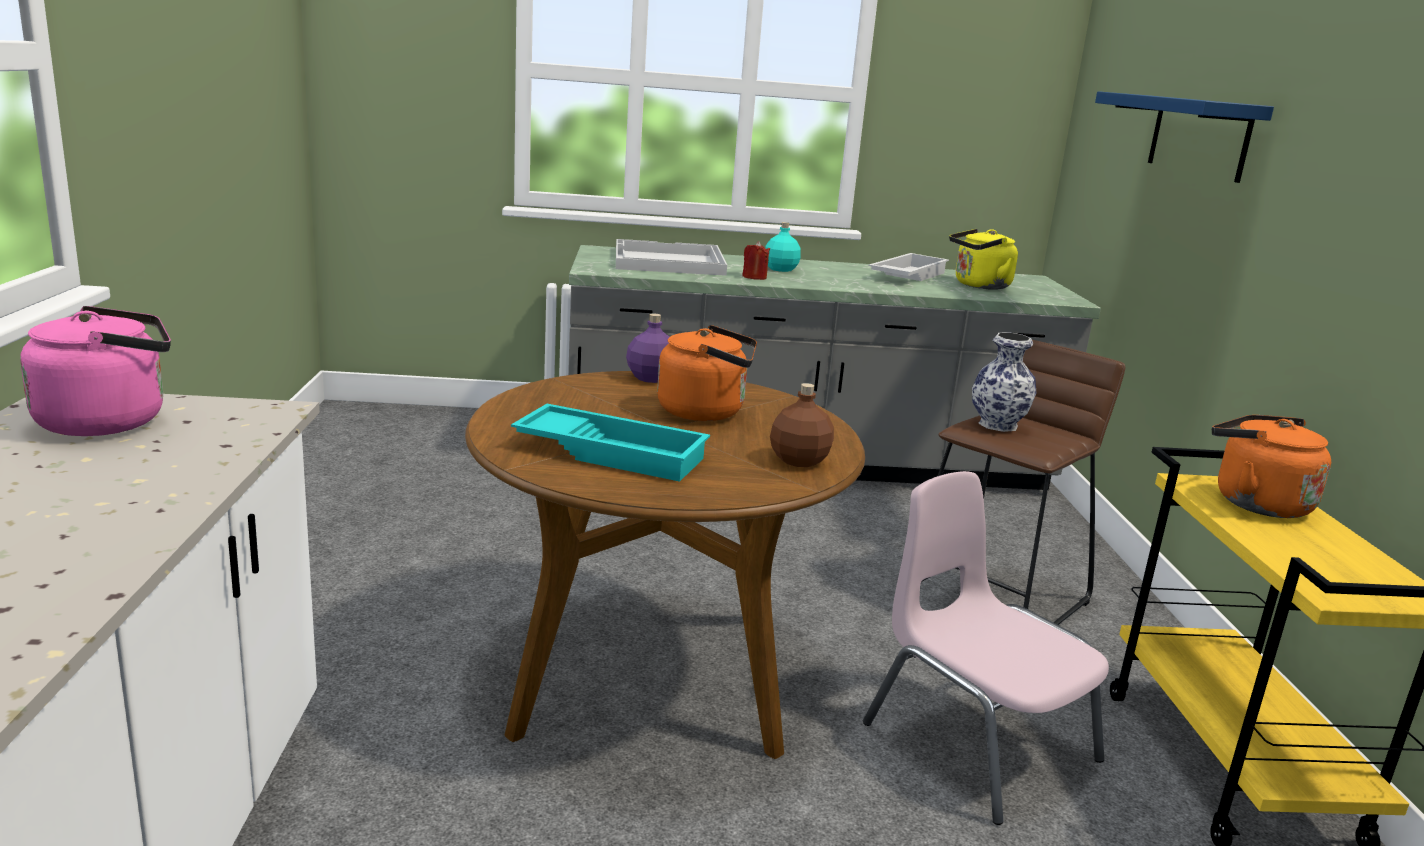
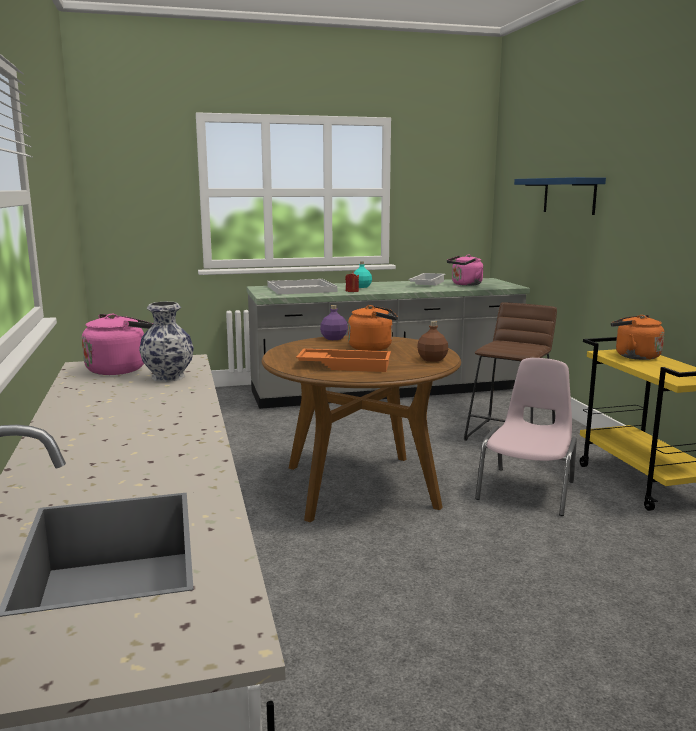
camera: 10 degrees left, 5 degrees down
(613, 452) = (345, 365): turquoise tray -> orange tray
(976, 741) = (528, 490): pink chair -> pink chair turned 75 degrees clockwise
(979, 286) = (465, 284): yellow kettle -> pink kettle
(998, 425) = (502, 345): vase -> vase (169, 377)

